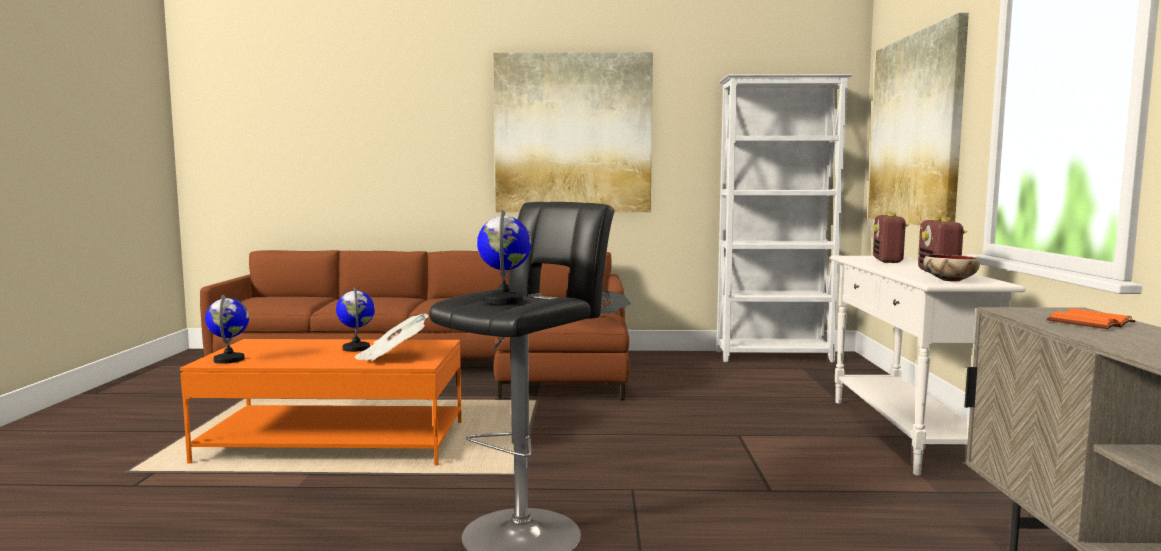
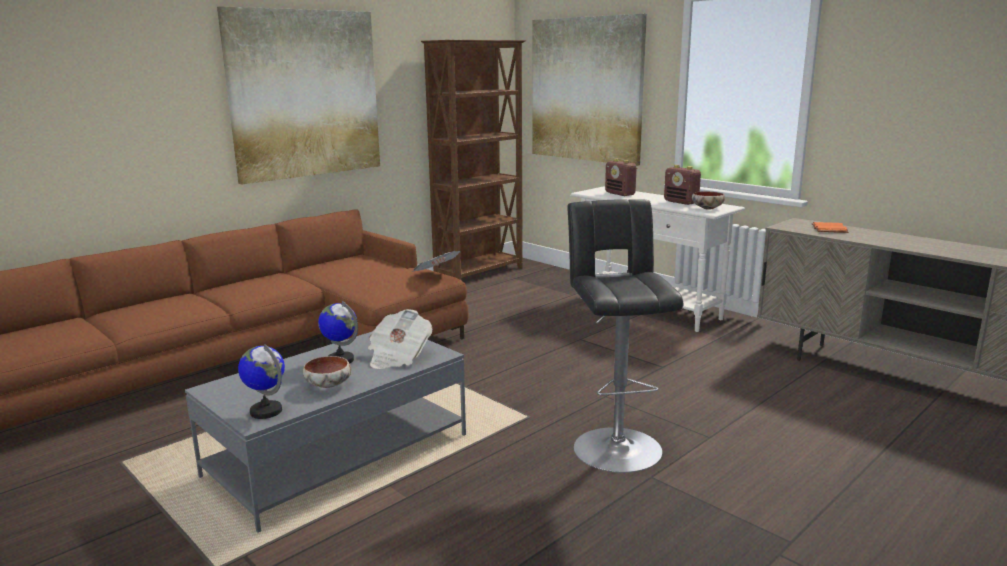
camera: 45 degrees left, 10 degrees up
(301, 358) = (329, 385): none -> bowl
(336, 442) = (339, 455): orange coffee table -> grey coffee table
(504, 301) = (628, 285): globe -> none
(775, 357) = (480, 273): white bookcase -> brown bookcase

